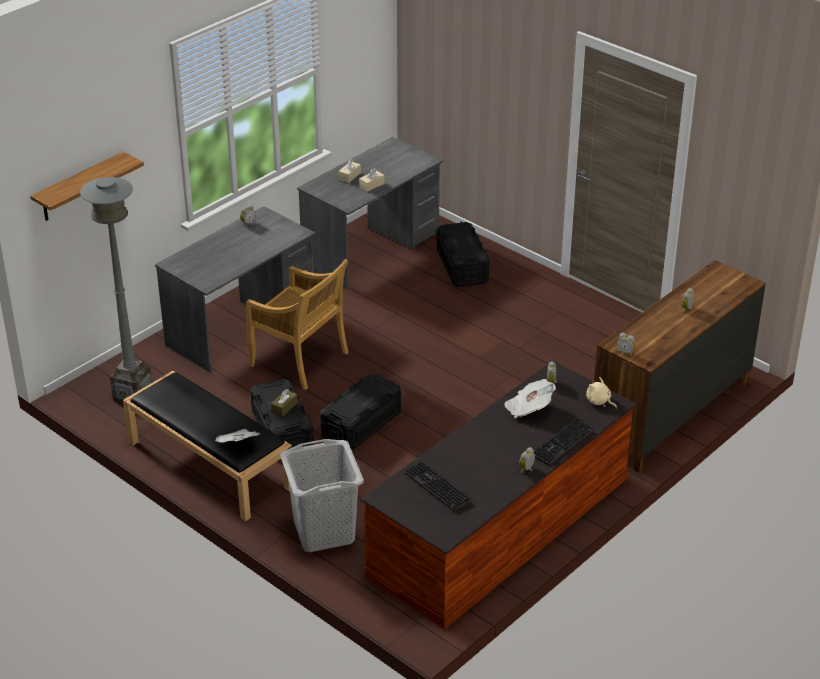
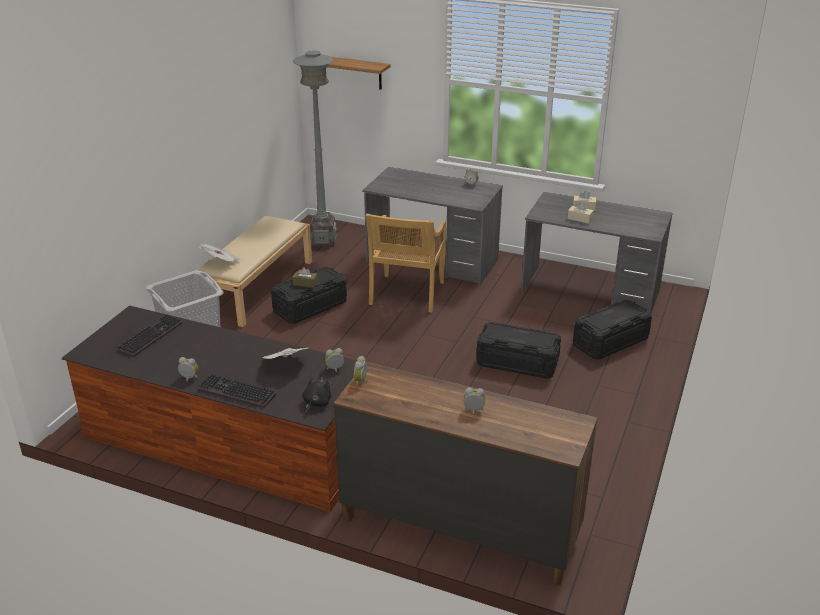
camera: 70 degrees right, 5 degrees down
(208, 464) = (257, 286): black bench -> beige bench
(361, 424) = (337, 339): black storage box -> black storage box (517, 363)
(599, 401) = (316, 403): beige plush toy -> black plush toy

